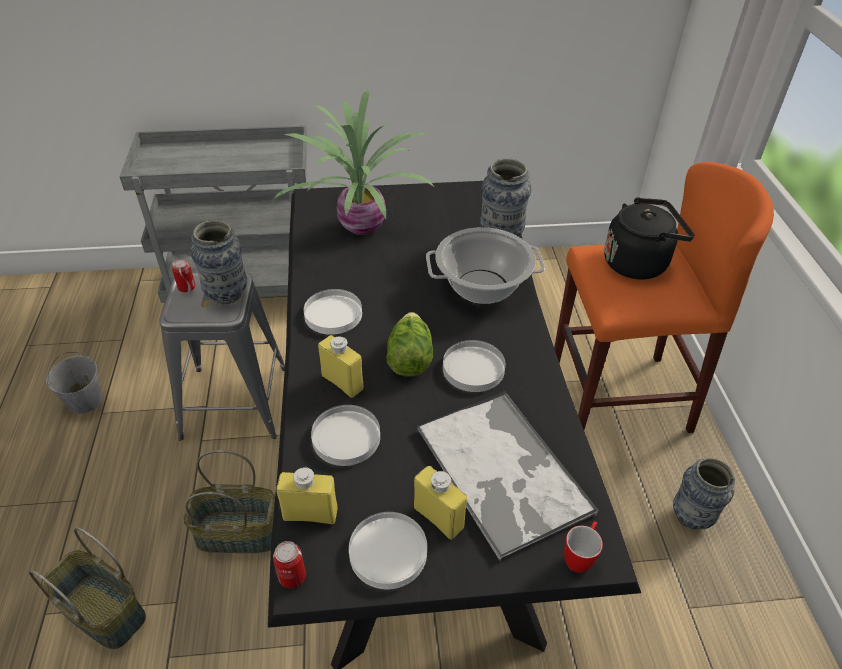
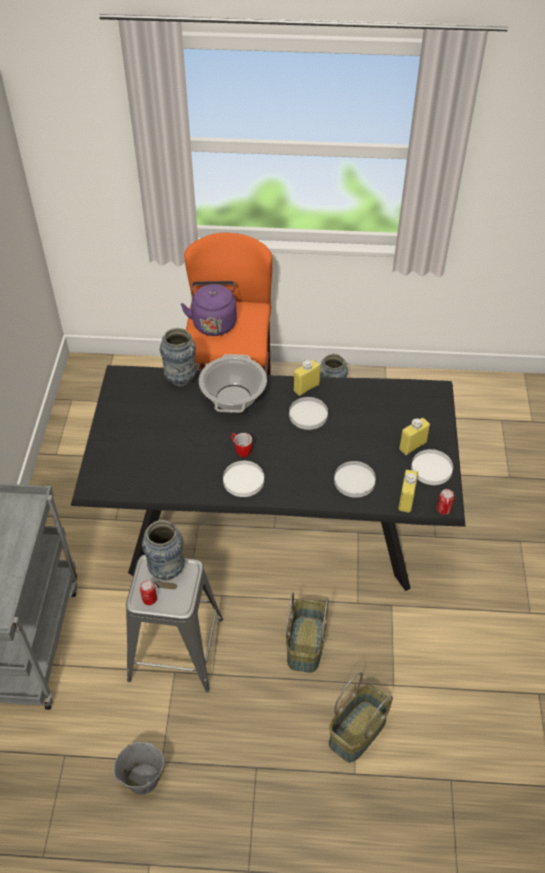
camera: 80 degrees left, 5 degrees up
(342, 382) = (309, 479): yellow bottle -> yellow bottle (306, 387)
(359, 226) = (142, 458): potted plant -> none
(409, 357) = (293, 444): lettuce -> none
(503, 472) = (386, 415): tray -> none
(580, 556) = (438, 396): mug -> mug (241, 451)
(638, 263) = (214, 322): black kettle -> purple kettle

